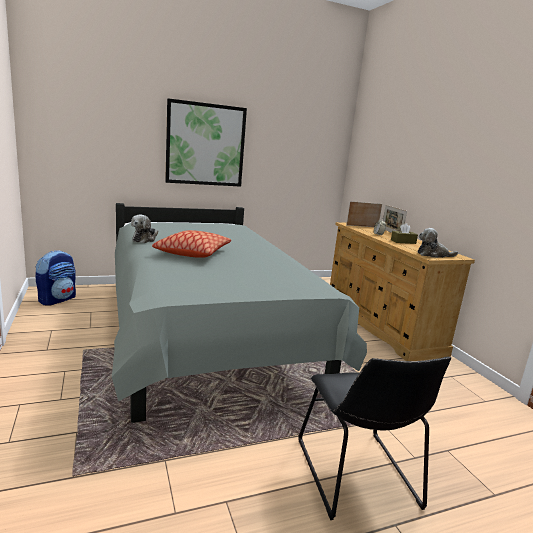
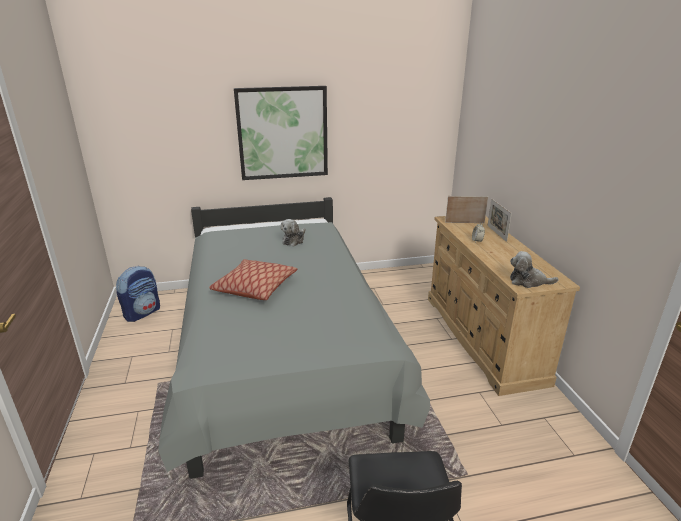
camera: 10 degrees right, 10 degrees up
(145, 239) = (212, 265): plush toy -> plush toy (294, 240)
(403, 242) = (502, 254): brown tissue box -> none

